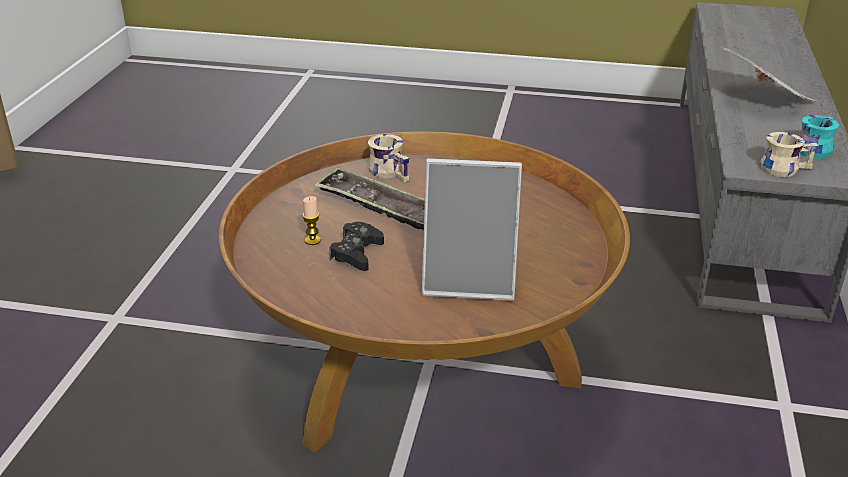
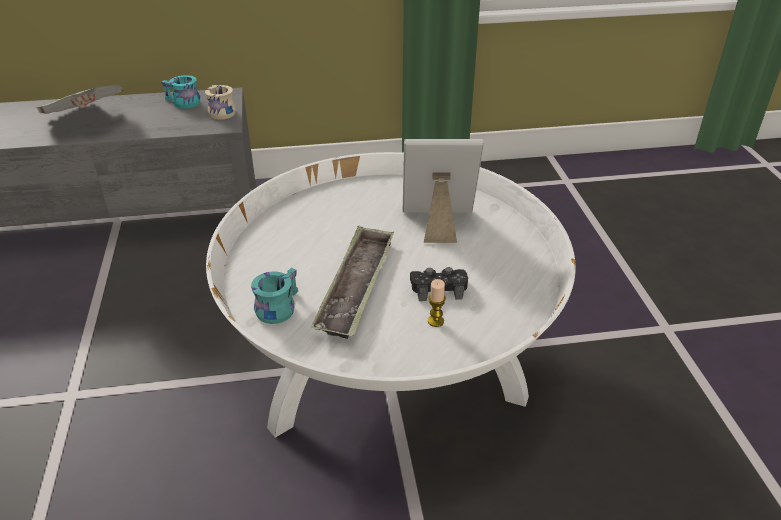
camera: 110 degrees left, 5 degrees up
(392, 171) = (276, 306): beige mug -> turquoise mug
(423, 362) = (390, 363): brown coffee table -> white coffee table
(470, 280) = (437, 224): picture frame -> picture frame turned 75 degrees counterclockwise

